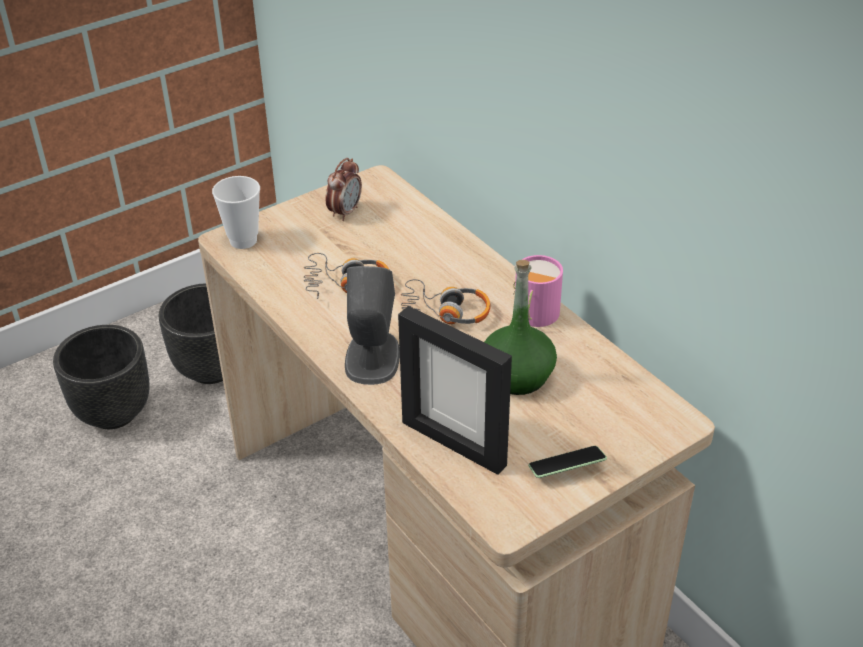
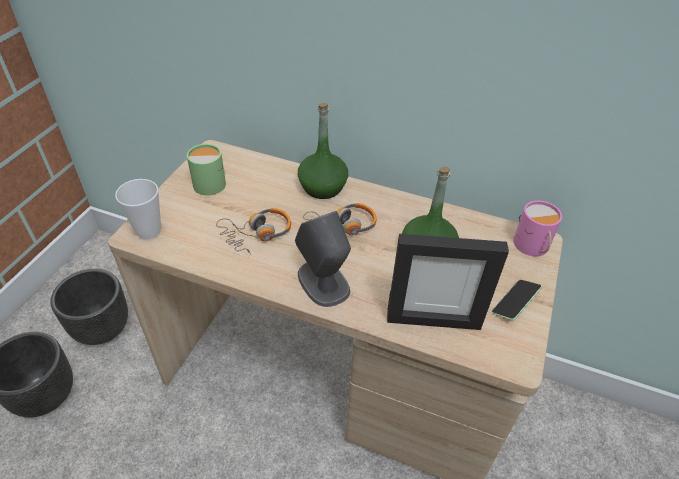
camera: 35 degrees left, 5 degrees up
(345, 212) = (210, 182): alarm clock -> green mug
(464, 261) = (322, 187): none -> green bottle
(534, 315) = (398, 206): pink mug -> pink mug (532, 246)

